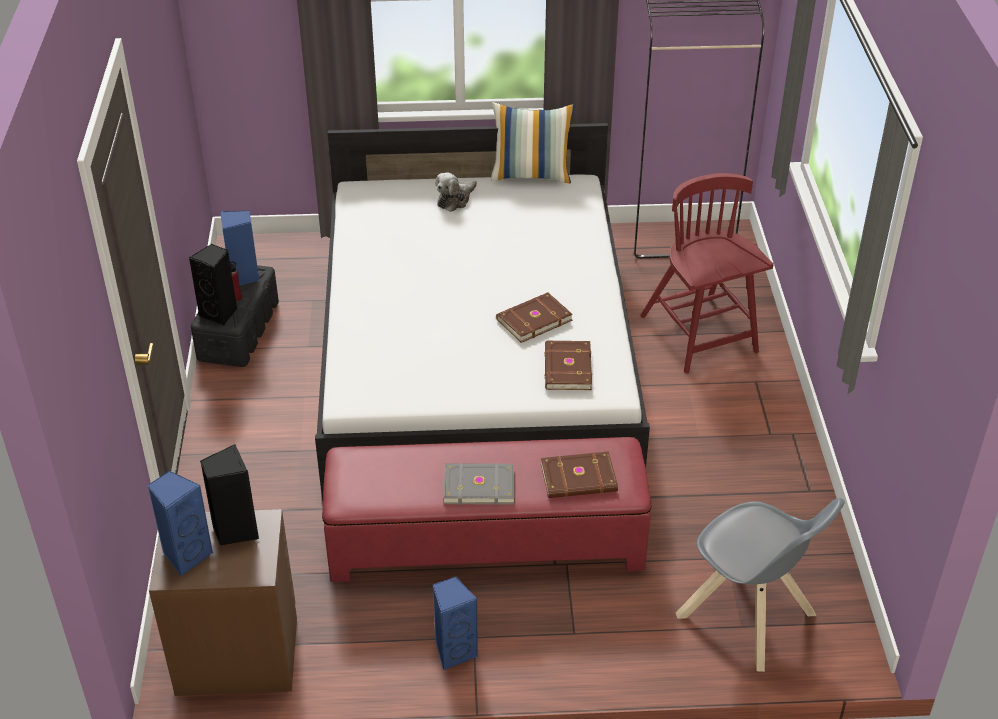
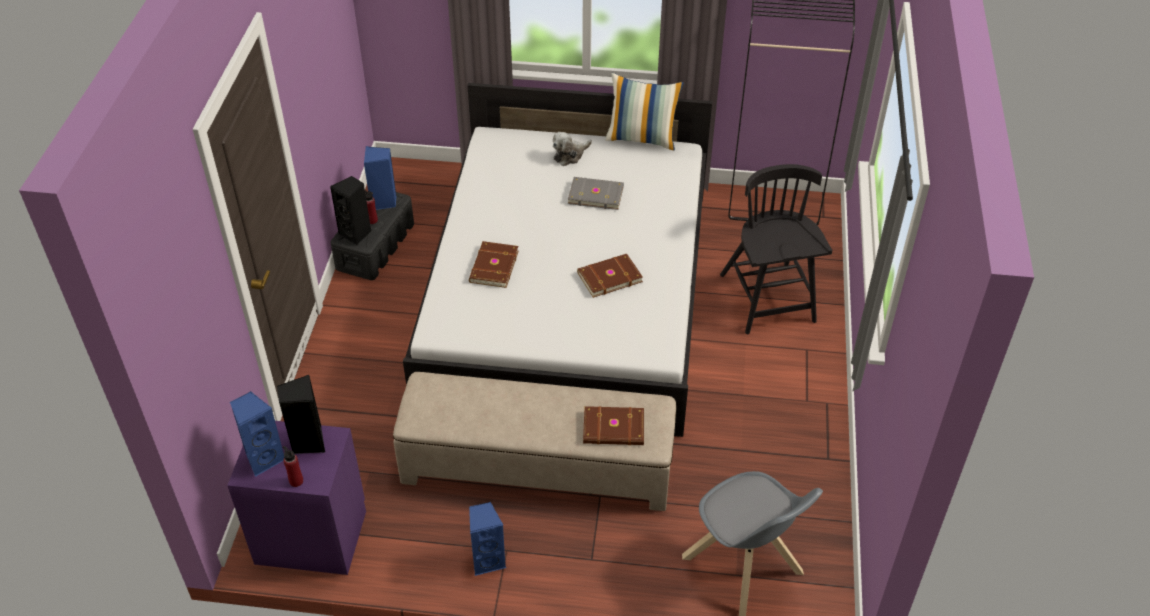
camera: 10 degrees right, 5 degrees up
(232, 574) = (296, 481): none -> red bottle
(237, 653) = (312, 535): brown nightstand -> purple nightstand
(478, 485) = (527, 423): grey book -> grey book (595, 194)
(487, 539) = (539, 463): red bench -> beige bench
(566, 368) = (625, 326): brown book -> brown book (492, 267)
(700, 335) = (768, 299): red chair -> black chair

